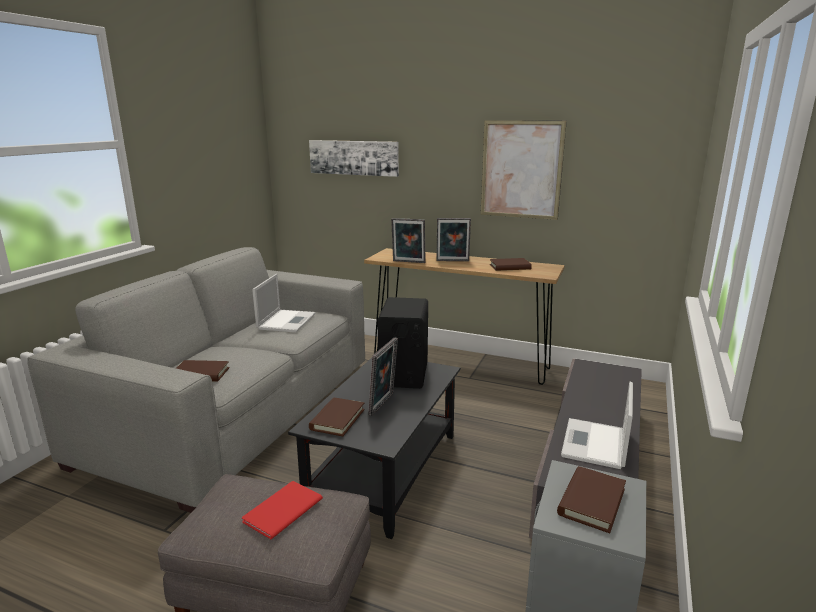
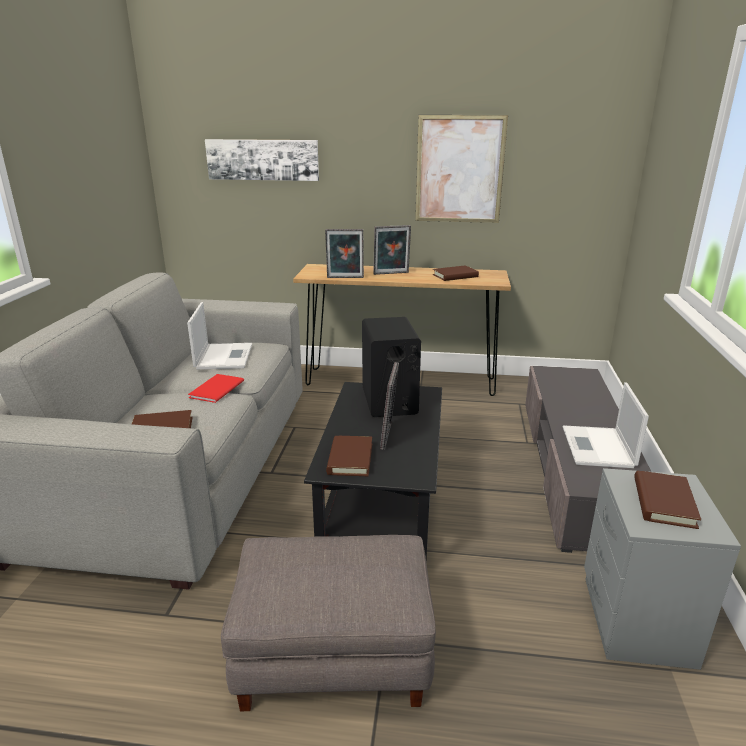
camera: 15 degrees left, 5 degrees up
(280, 510) = (345, 567): red book -> red book (214, 389)

